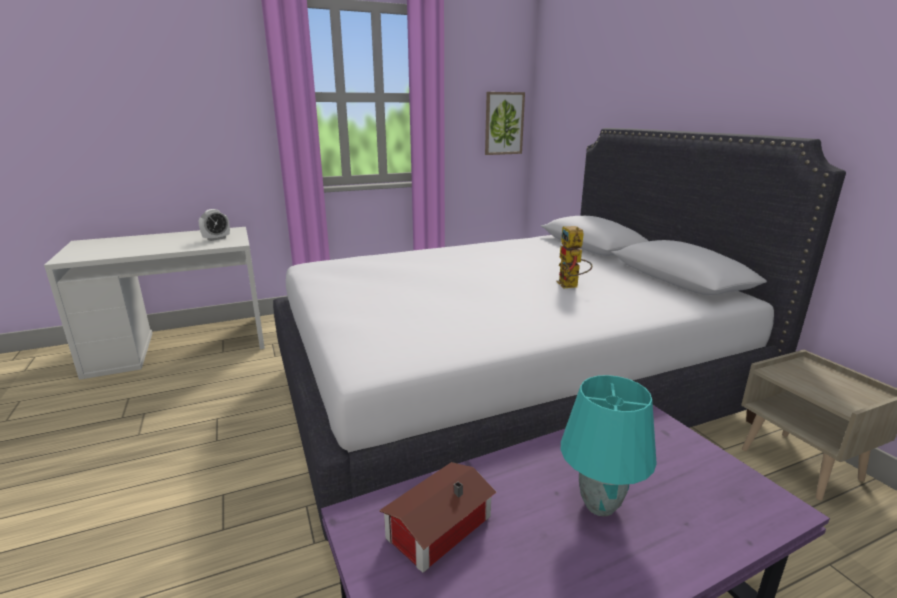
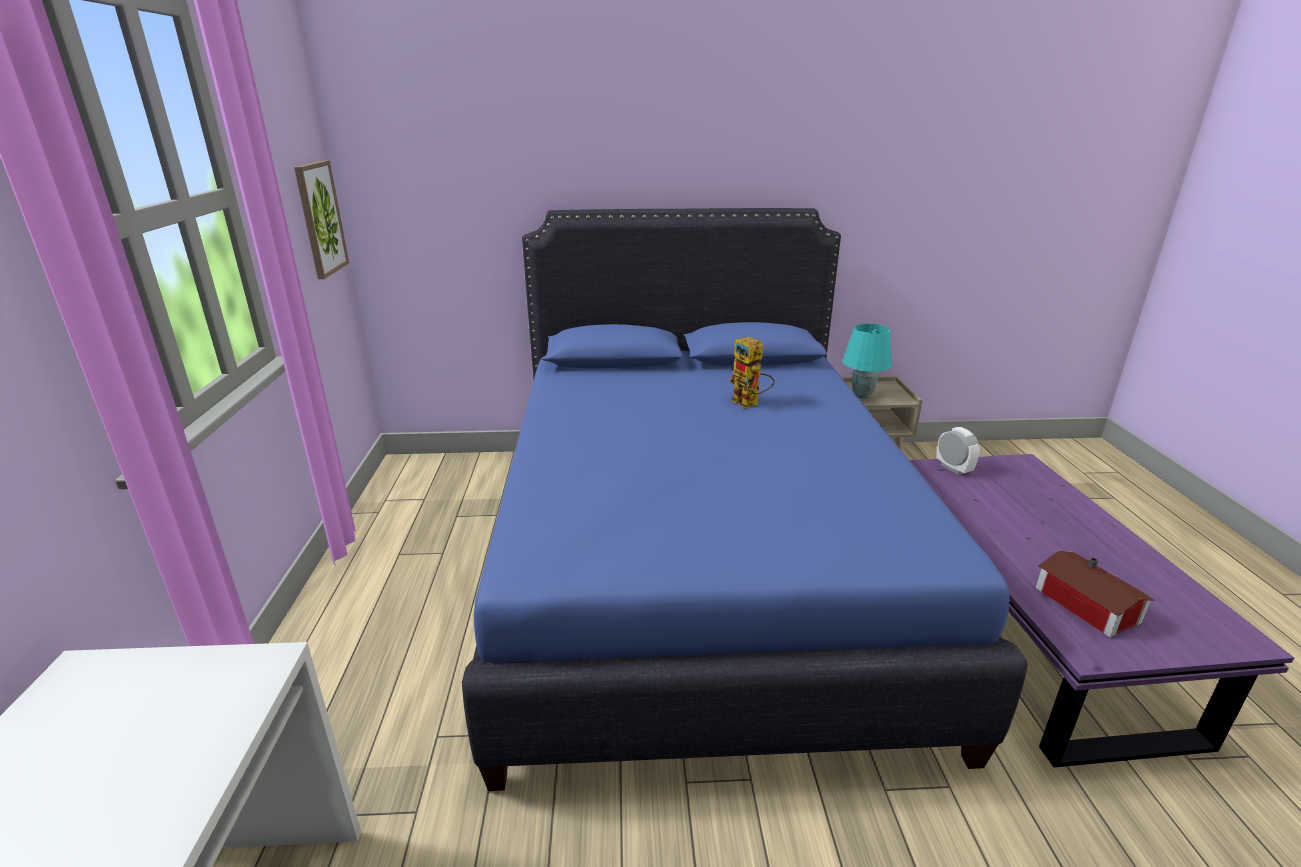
camera: 70 degrees left, 5 degrees up
(216, 239) = (157, 706): alarm clock -> alarm clock (953, 468)
(503, 392) = (698, 563): white bed -> blue bed
(571, 286) = (750, 404): toy robot -> toy robot turned 45 degrees clockwise
(599, 505) = (1038, 524): turquoise table lamp -> turquoise table lamp (861, 395)

